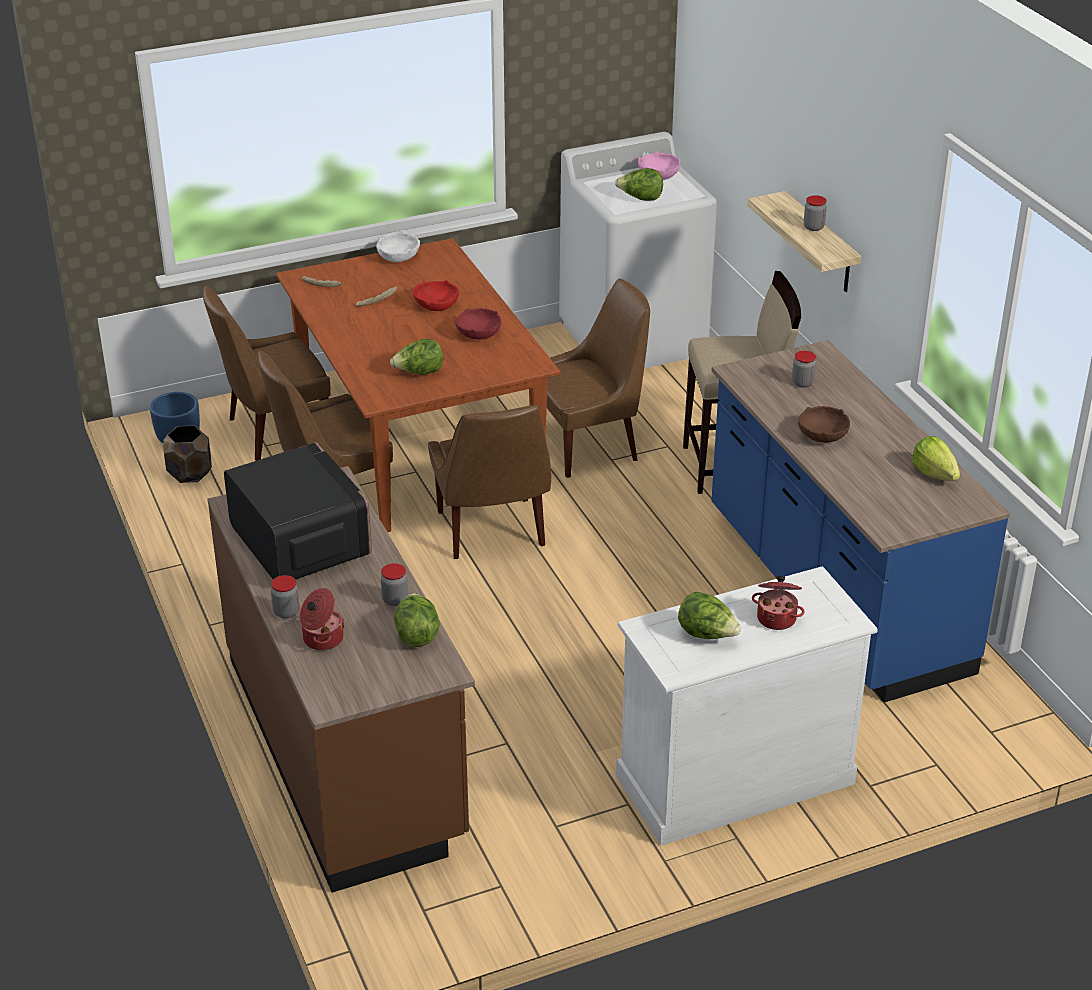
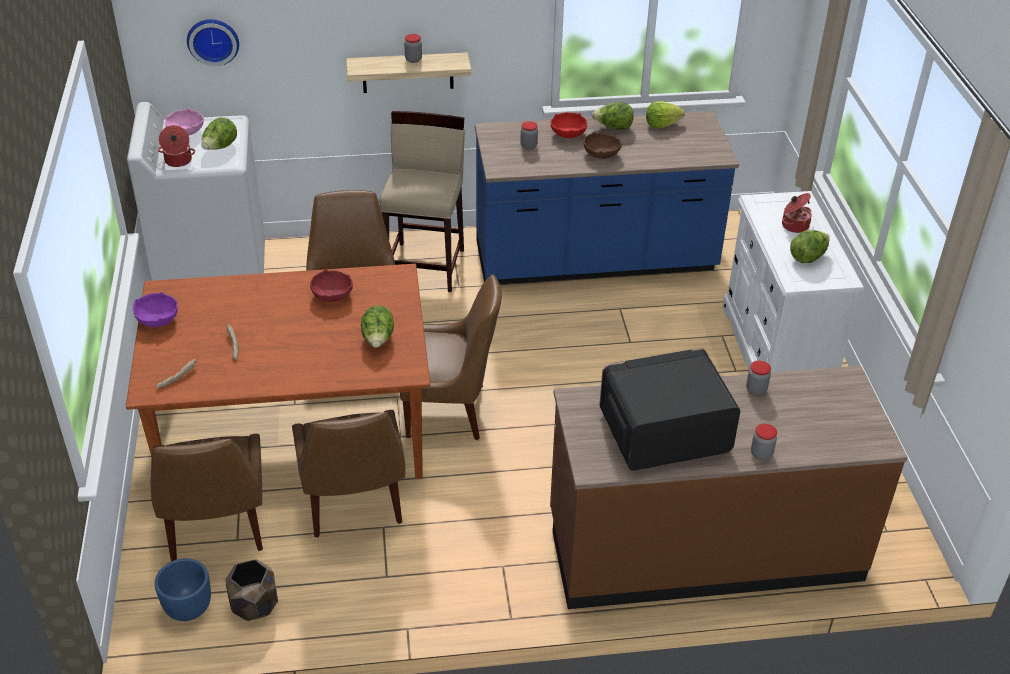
camera: 75 degrees left, 5 degrees up
(322, 639) = (800, 438): cooking pot -> cooking pot (178, 161)
(398, 257) = (157, 320): white bowl -> purple bowl
(416, 635) = (803, 385): lettuce -> lettuce (613, 128)
(436, 306) = (267, 311): red bowl -> red bowl (568, 134)
(717, 103) = (213, 40): none -> wall clock

